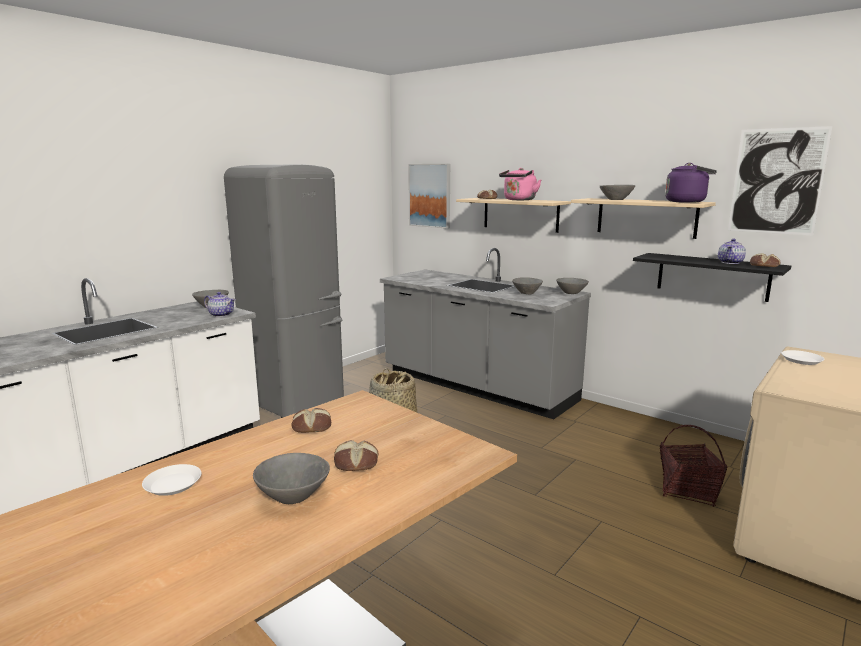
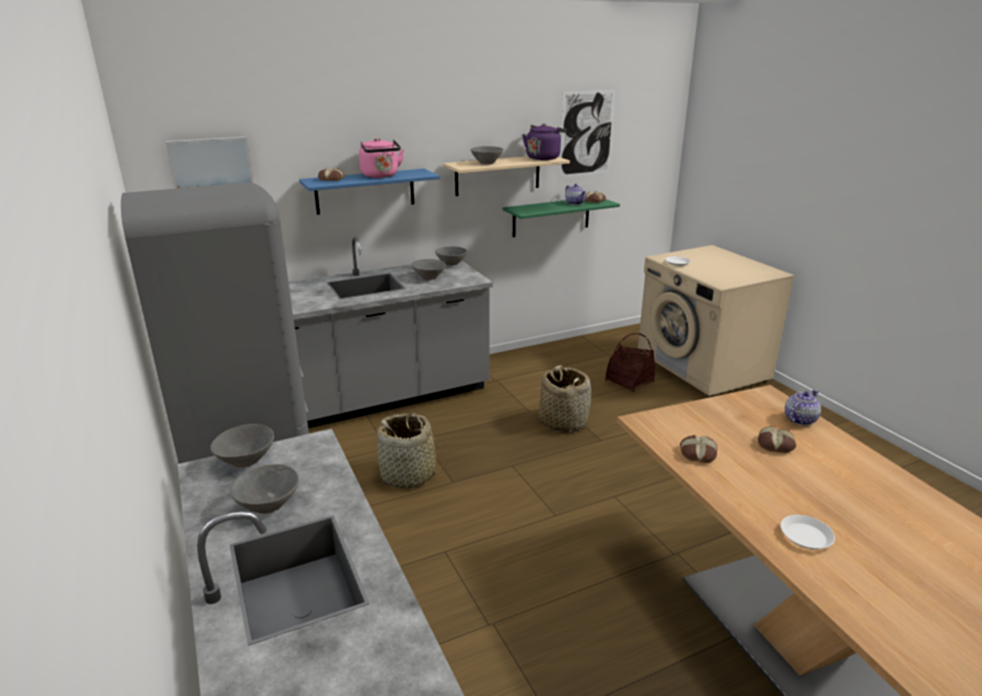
camera: 65 degrees left, 10 degrees up
(221, 315) = (315, 455): teapot -> teapot (799, 419)
(294, 497) = (830, 478): grey bowl -> grey bowl (269, 505)
(520, 214) = (365, 191): beige shelf -> blue shelf
(545, 467) = (563, 421): none -> basket
(712, 276) = (551, 216): black shelf -> green shelf

